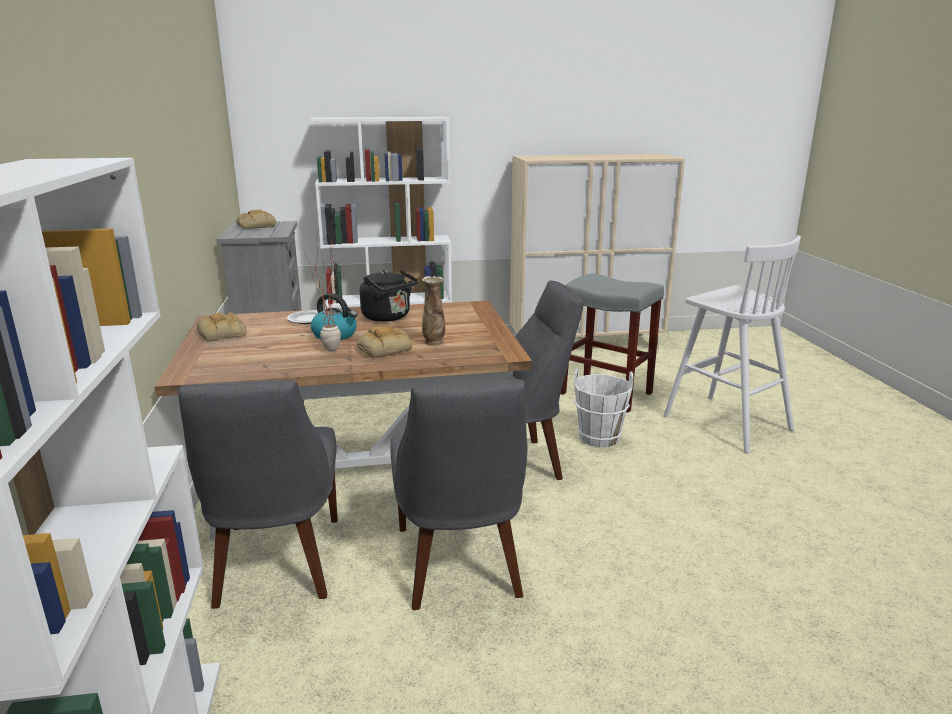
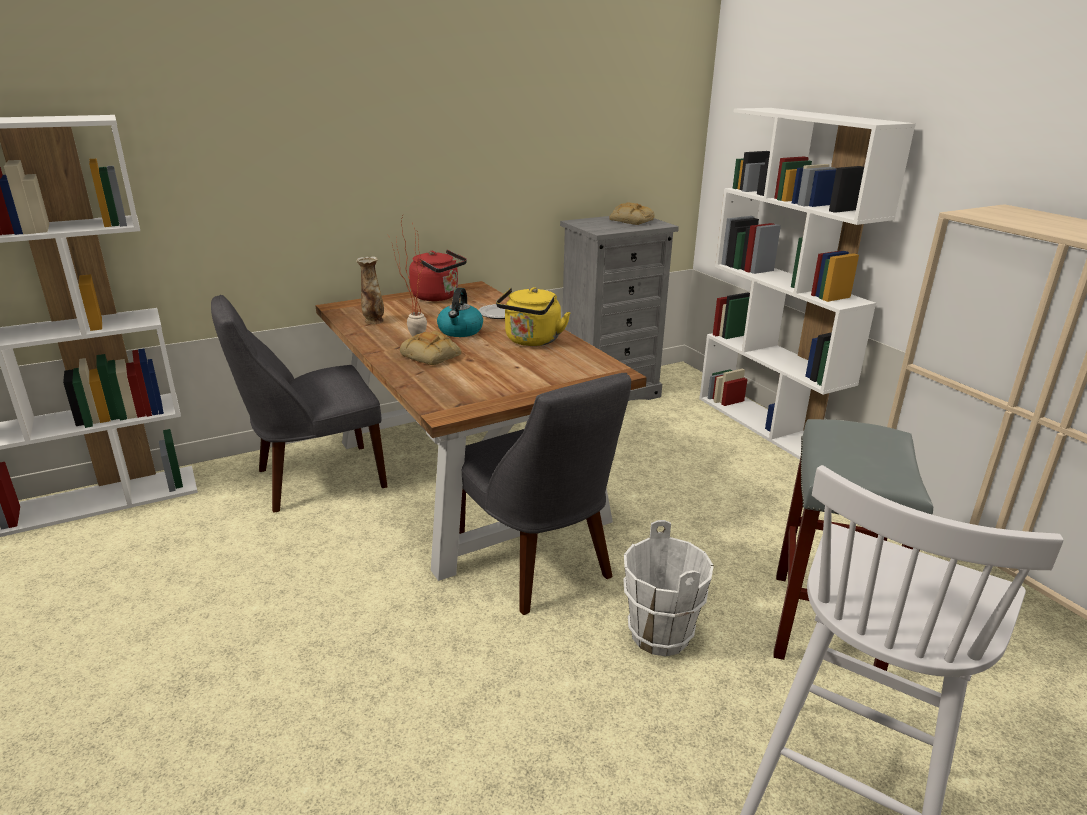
camera: 70 degrees right, 5 degrees up
(223, 334) = (438, 297): bread -> red kettle
(388, 317) = (531, 341): black kettle -> yellow kettle
(434, 342) = (463, 372): vase -> vase (373, 321)
(459, 565) = (328, 571): grey chair -> none

